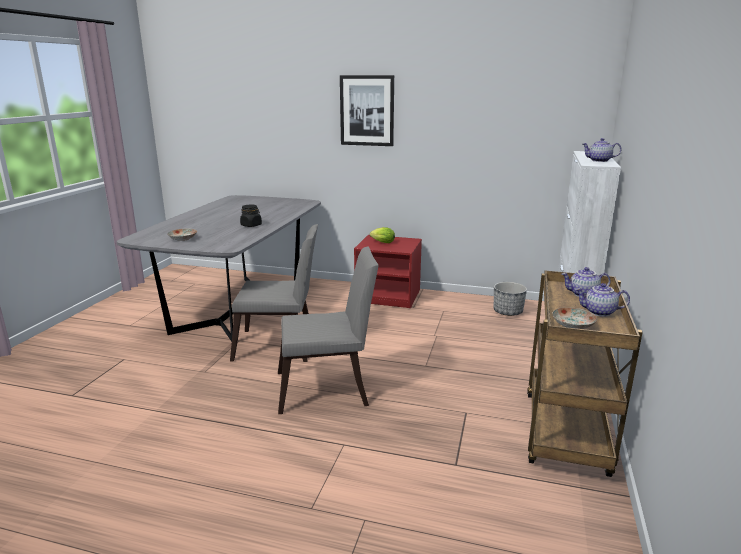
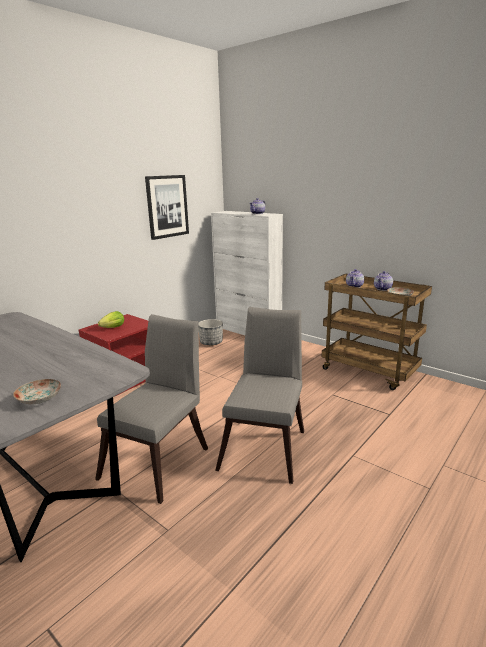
camera: 65 degrees left, 0 degrees up
(251, 225) = (51, 352): black jar -> none
(367, 110) = (49, 197): picture -> picture (167, 206)

